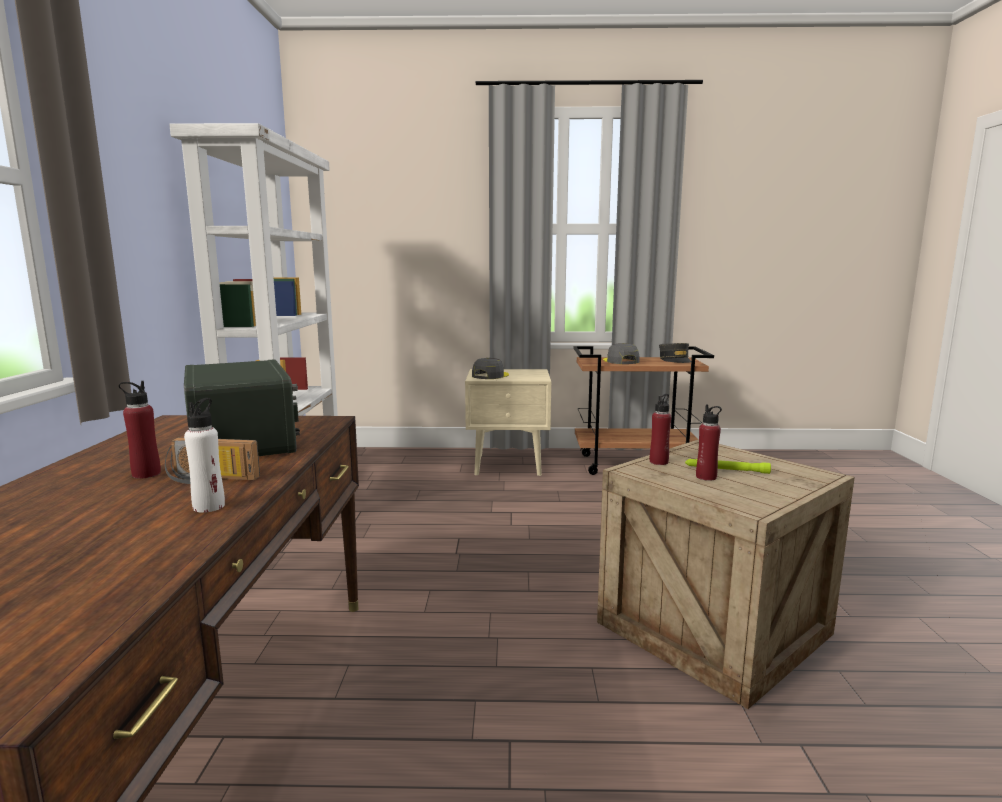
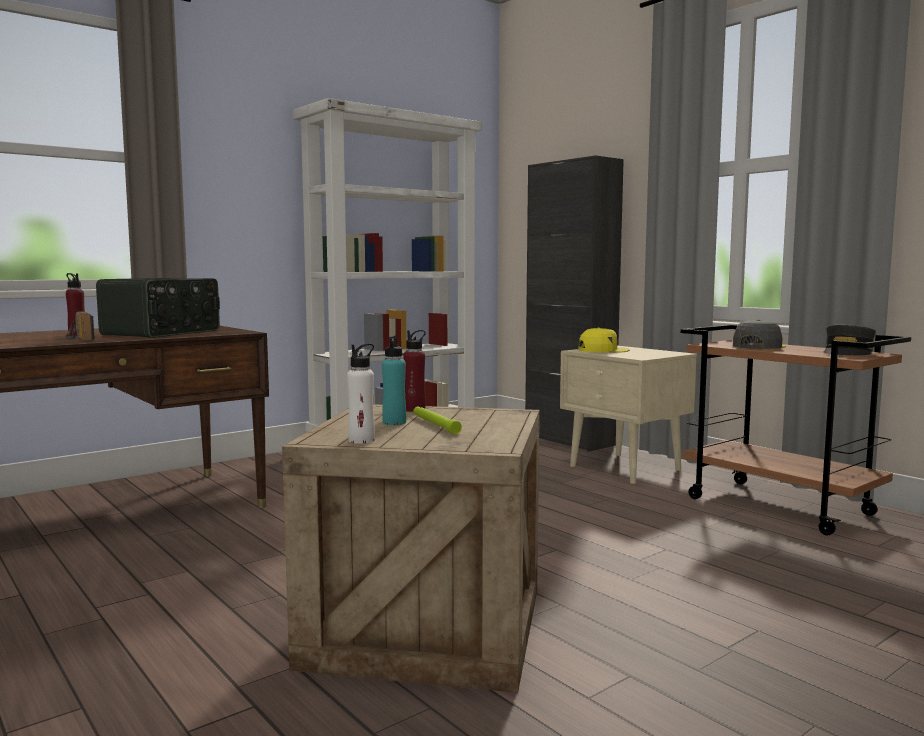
camera: 50 degrees right, 5 degrees down
(209, 506) = (30, 343): white bottle -> white bottle (361, 440)
(420, 454) = (569, 440): none -> black cabinet
(490, 376) = (603, 350): grey cap -> yellow cap
(706, 477) = (394, 422): red bottle -> turquoise bottle

